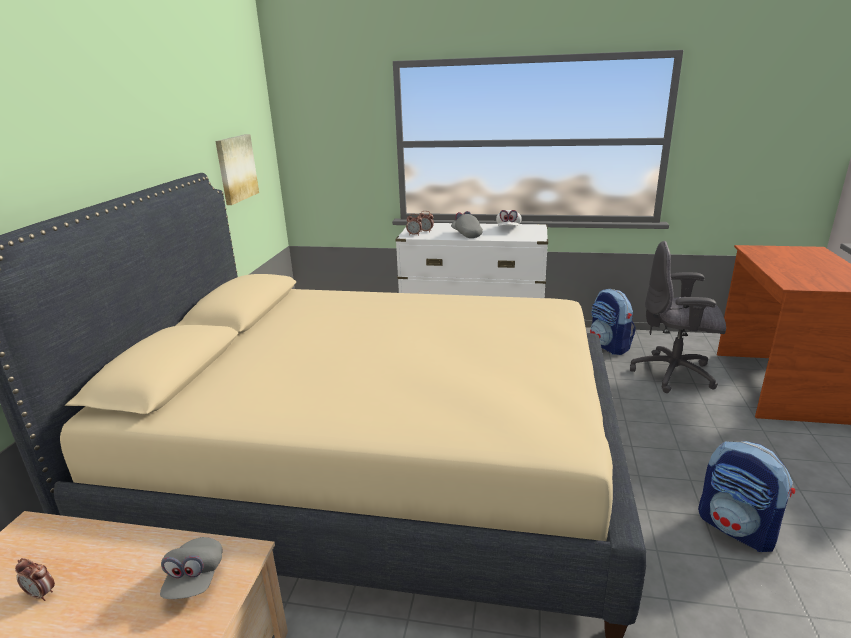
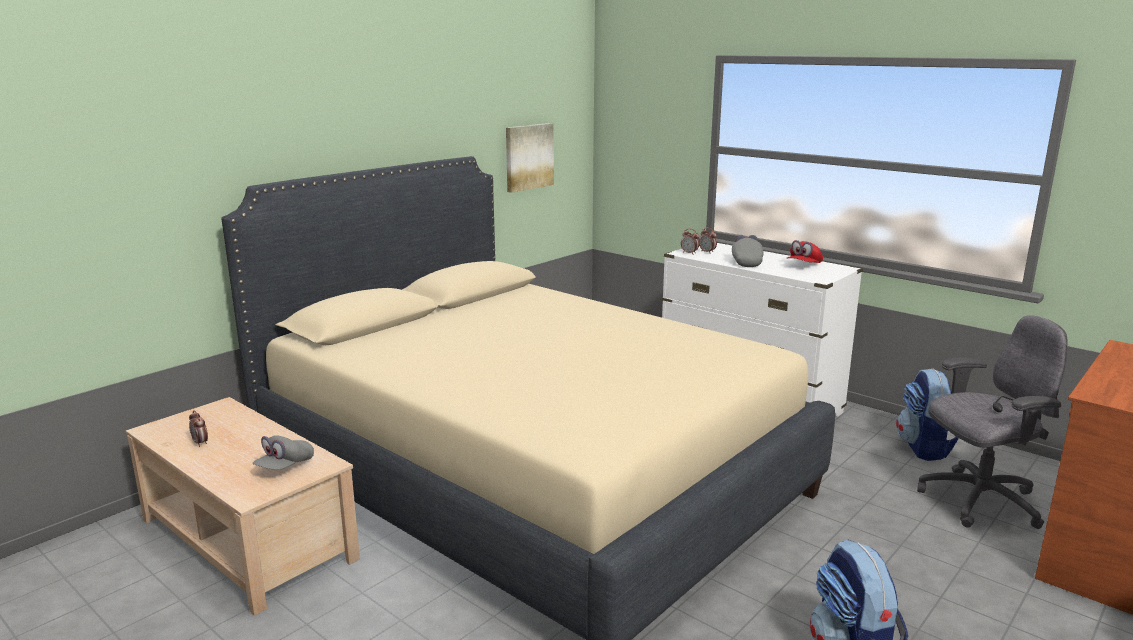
camera: 30 degrees right, 5 degrees down
(508, 229) = (804, 265): white cap -> red cap
(674, 374) = (978, 501): grey office chair -> grey office chair turned 120 degrees clockwise

